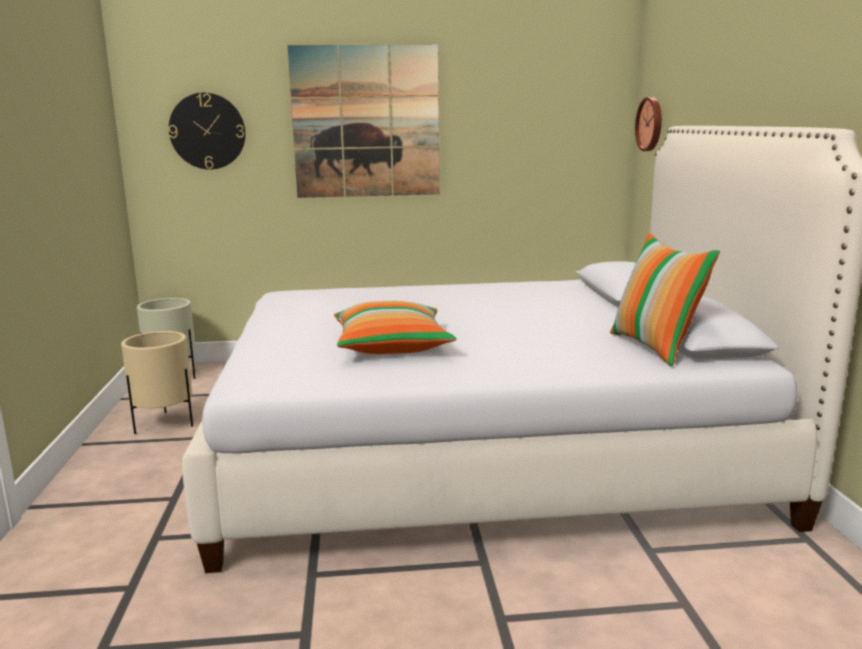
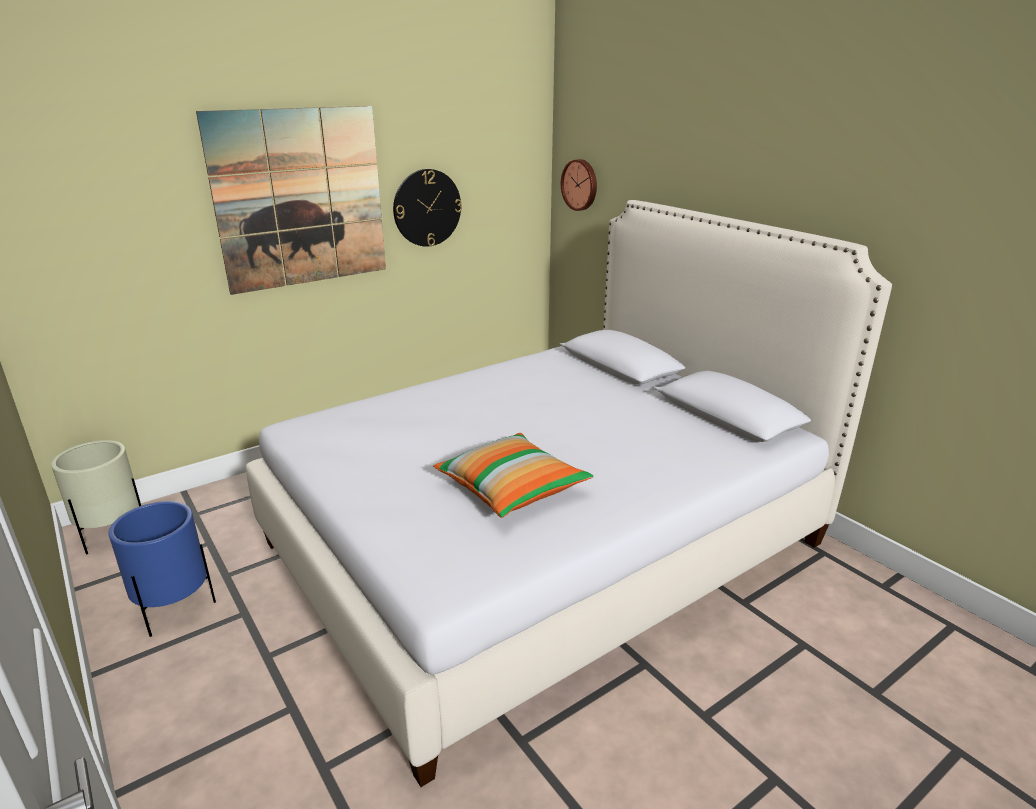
camera: 30 degrees left, 10 degrees up
(164, 424) = (176, 609): beige planter -> blue planter
(207, 131) = (100, 227): wall clock -> wall clock (427, 208)
(655, 347) = (717, 433): pillow -> none

